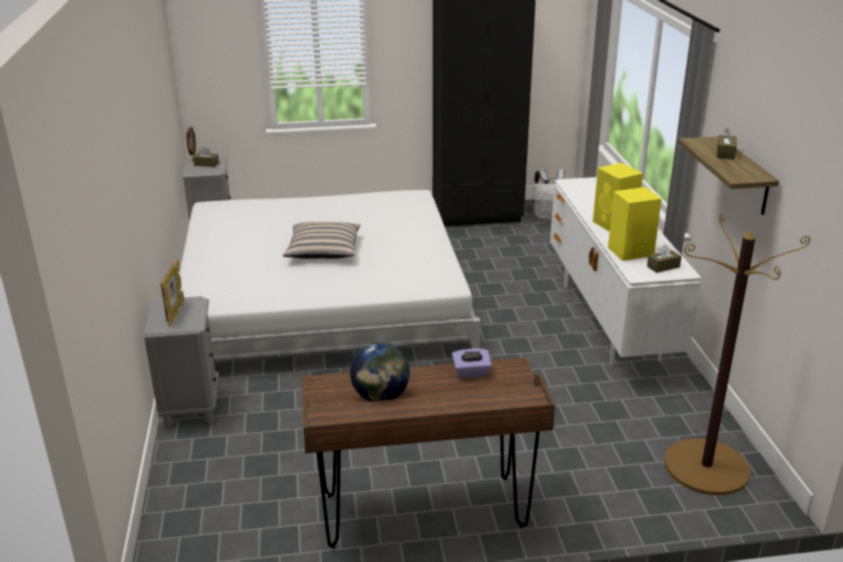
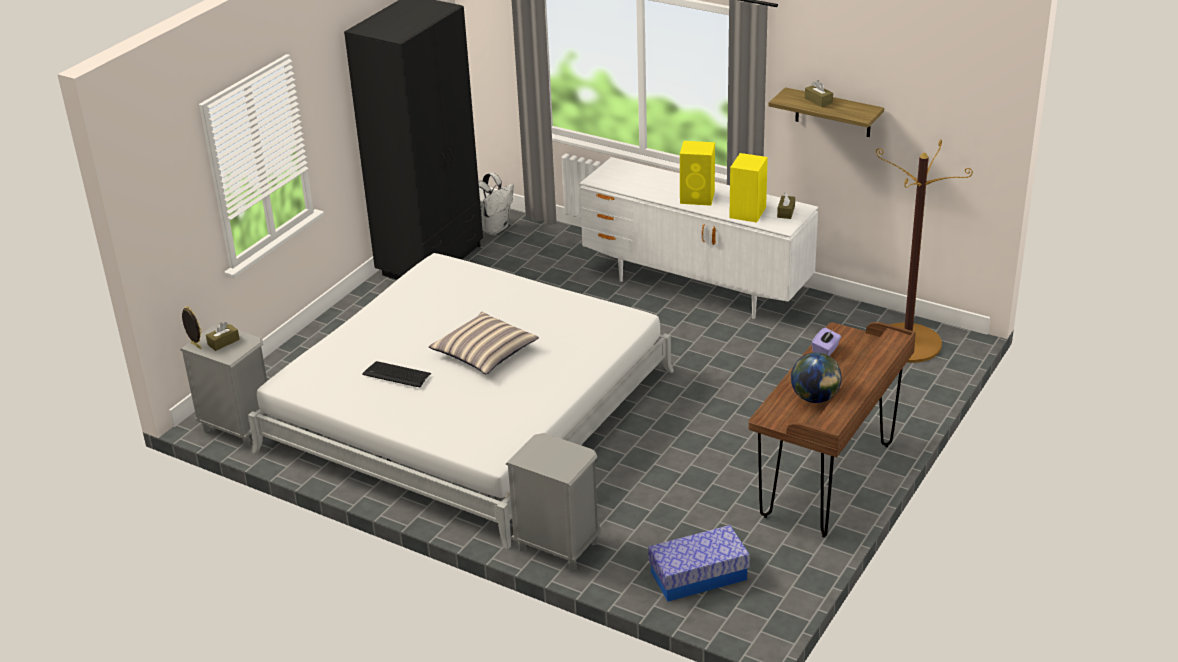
camera: 50 degrees left, 5 degrees up
(175, 313) = (551, 456): picture frame -> none
(209, 495) = (698, 576): none -> storage box
(256, 233) = (397, 375): none -> keyboard

